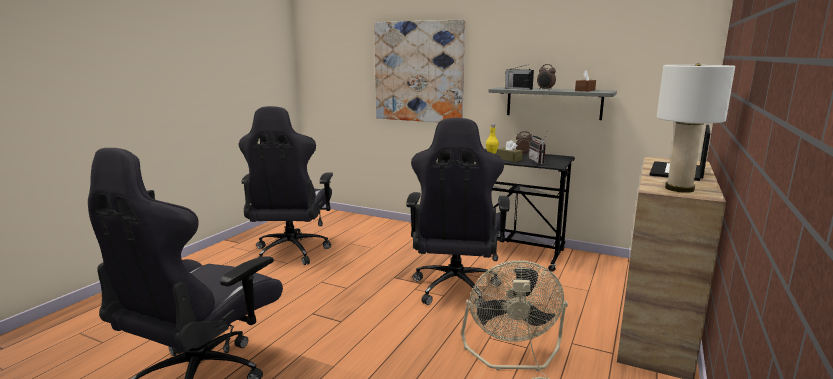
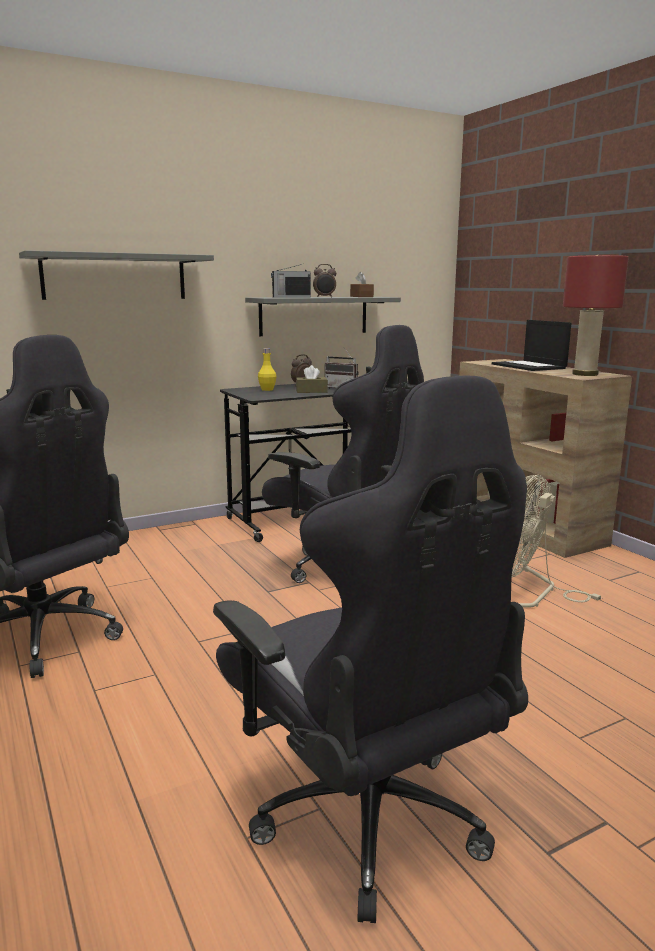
camera: 55 degrees left, 0 degrees up
(418, 72) = (114, 277): picture -> grey shelf
(680, 189) = (585, 374): white table lamp -> red table lamp

